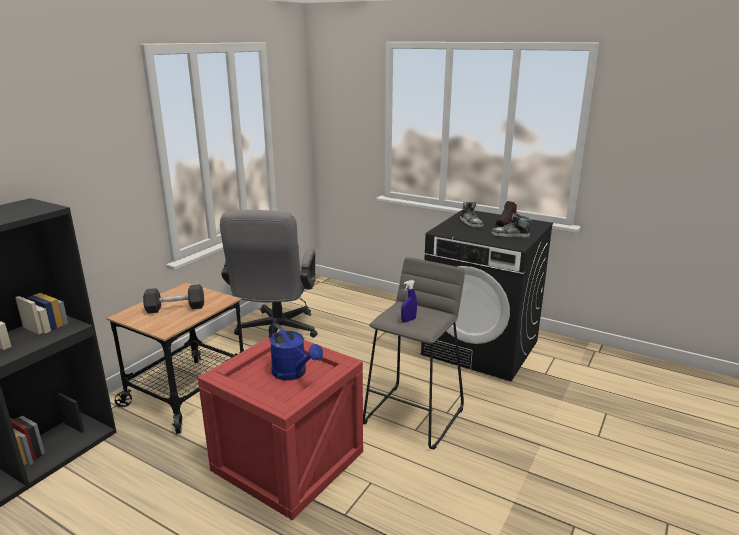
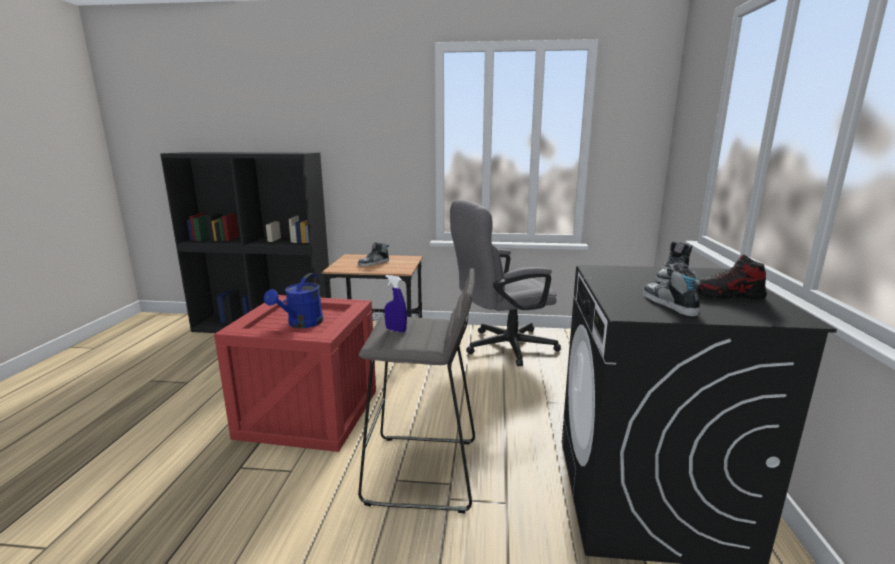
camera: 65 degrees right, 5 degrees down
(175, 308) = (374, 263): grey dumbbell -> shoe

